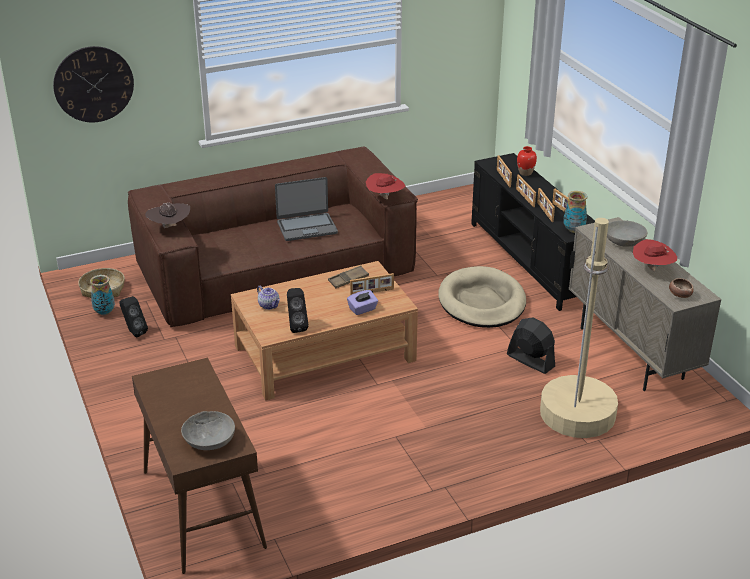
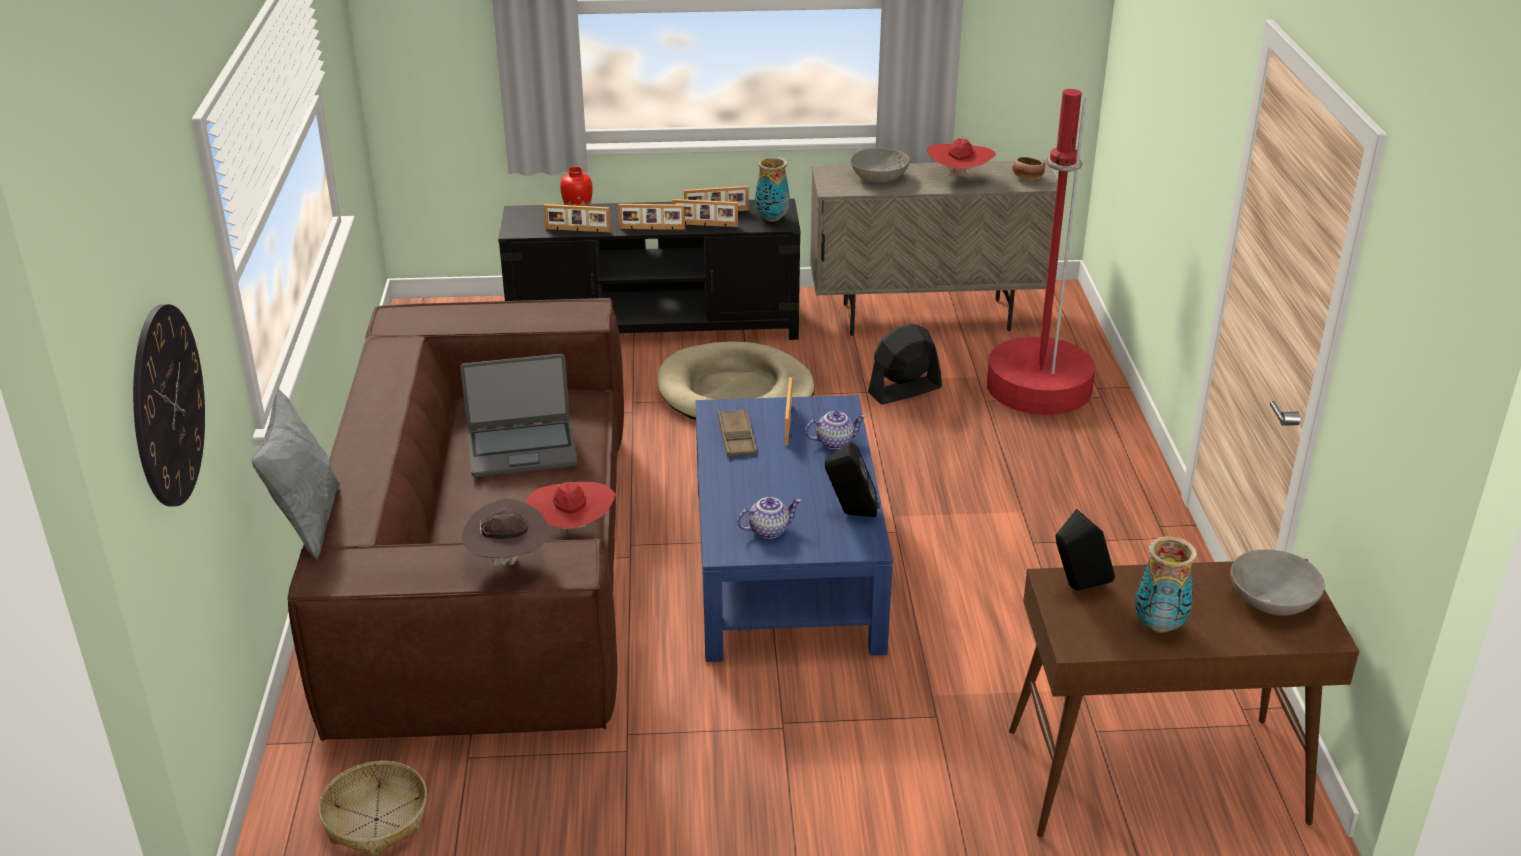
camera: 70 degrees left, 0 degrees up
(104, 313) = (470, 828): vase -> vase (1159, 626)
(134, 332) = (575, 791): black speaker -> black speaker (1077, 588)
(179, 180) = (307, 522): none -> grey pillow
(306, 227) = (522, 449): laptop -> laptop turned 75 degrees clockwise
(325, 353) = (785, 564): brown coffee table -> blue coffee table
(362, 309) = (834, 442): purple tissue box -> teapot
(385, 198) = (584, 323): red hat -> red hat (572, 529)
(577, 414) = (1038, 387): beige floor lamp -> red floor lamp

